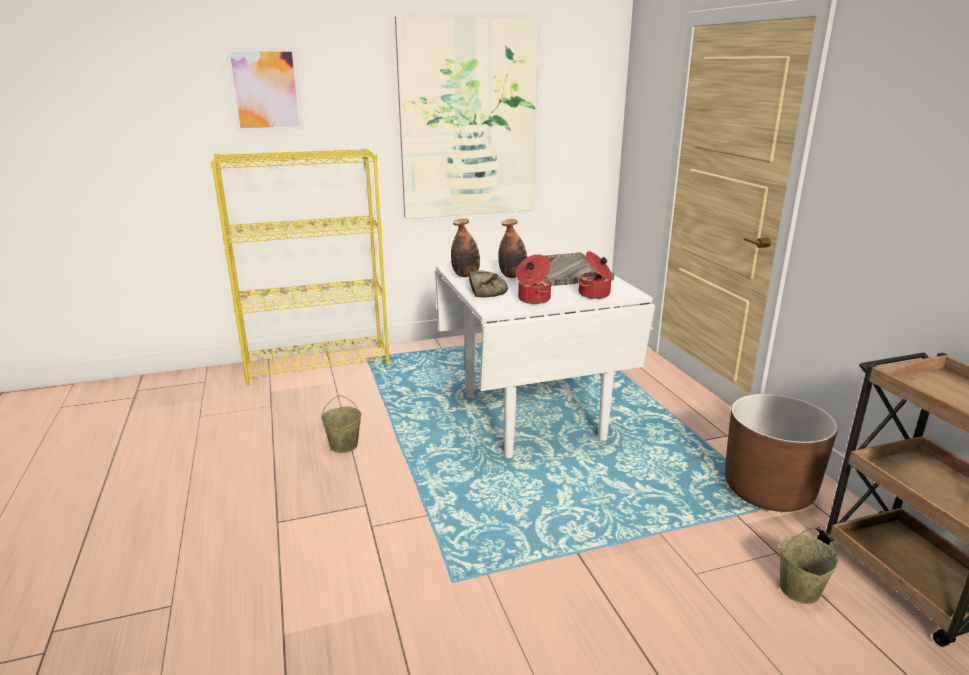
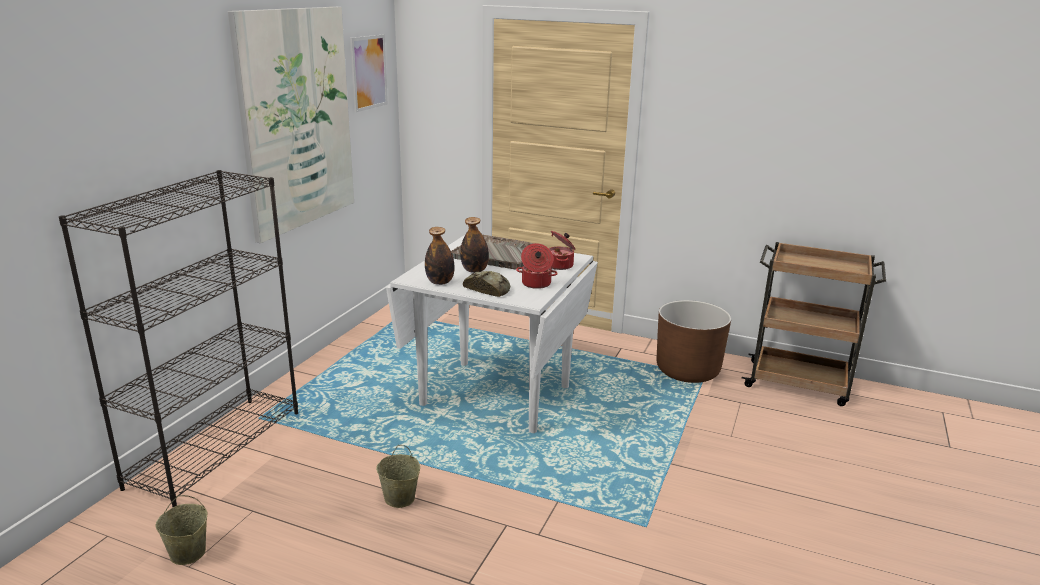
camera: 50 degrees left, 0 degrees up
(265, 90) = (108, 117): picture -> picture (369, 72)
(318, 364) = (217, 448): yellow bookcase -> black bookcase
(799, 590) = (774, 415): beige bucket -> beige bucket (188, 553)

